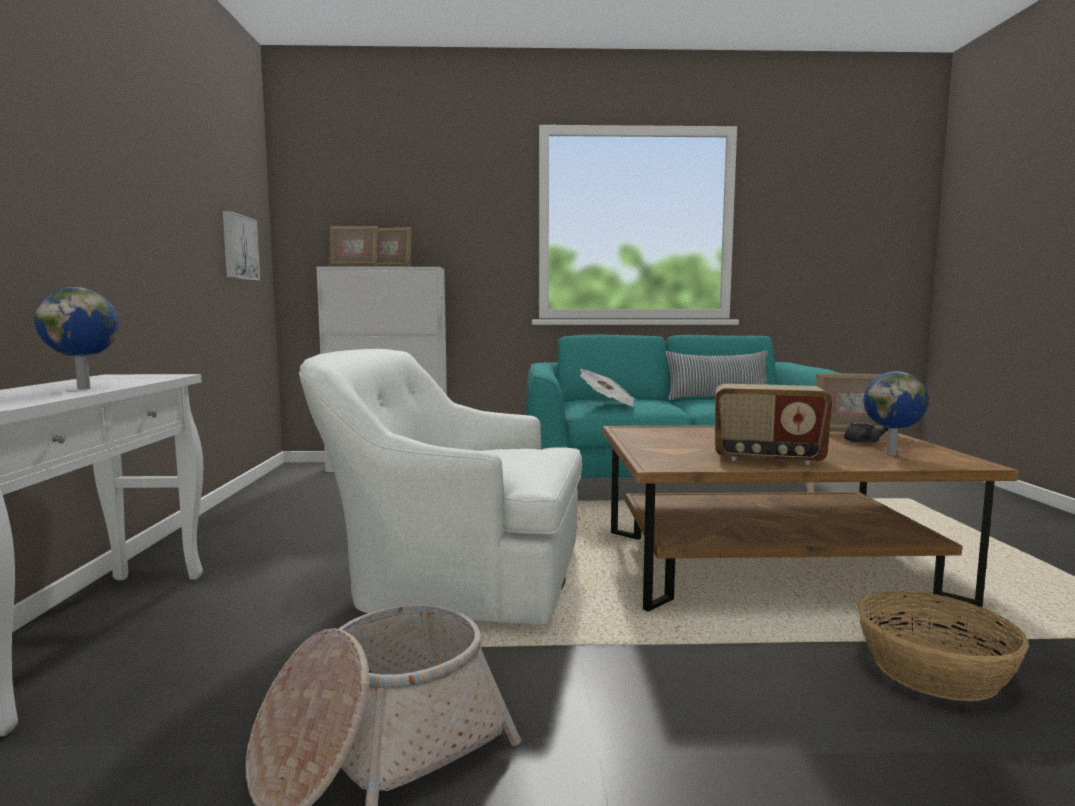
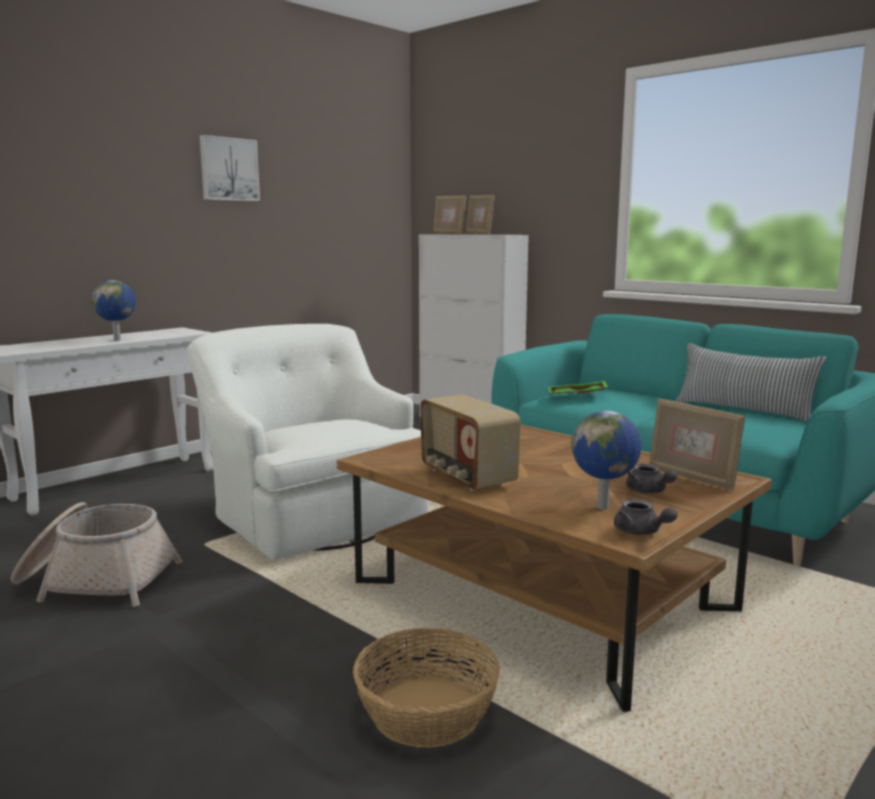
camera: 45 degrees right, 5 degrees up
(238, 247) = (356, 221): picture -> picture (228, 169)
(608, 403) = (577, 396): newspaper -> green tray
(962, 459) = (641, 532): none -> grey teapot

